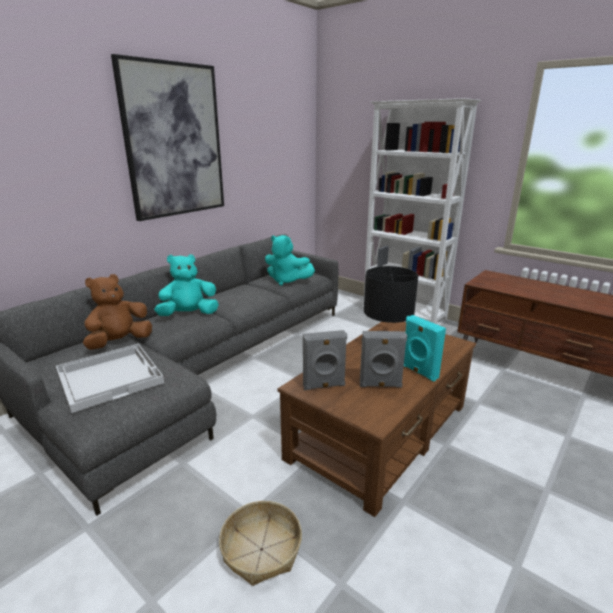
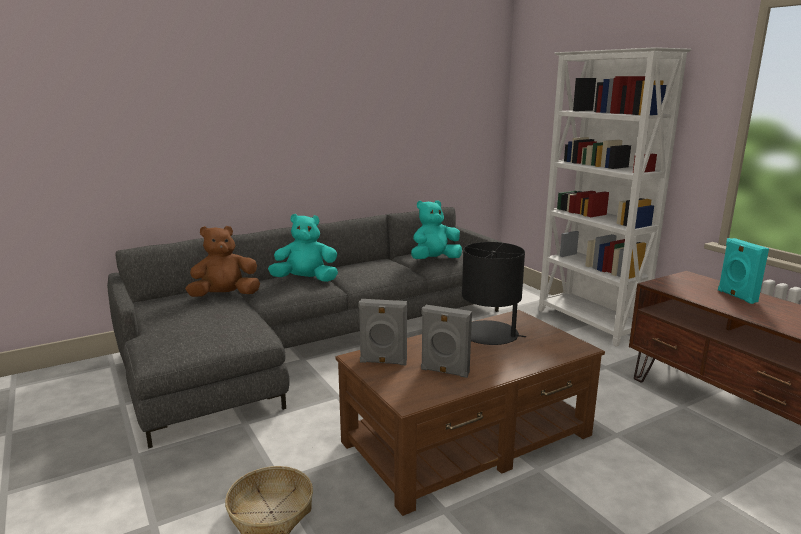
camera: 20 degrees right, 5 degrees down
(110, 377) = (195, 322): white tray -> none
(174, 141) = (321, 97): picture -> none
(287, 281) = (434, 260): turquoise plush toy -> turquoise plush toy turned 105 degrees clockwise
(418, 372) = (501, 367): turquoise speaker -> turquoise speaker (736, 296)

